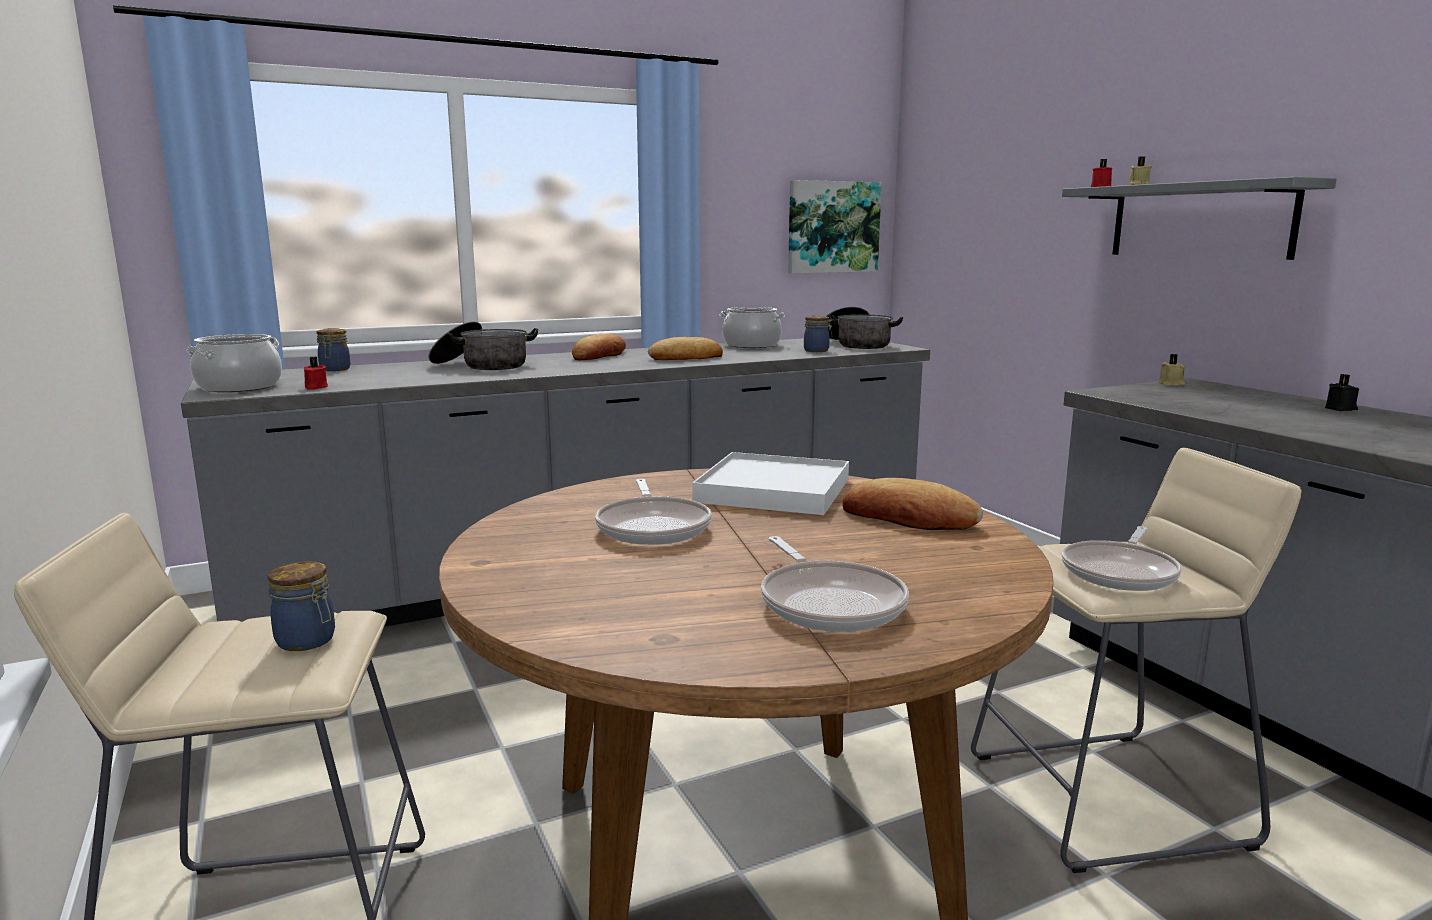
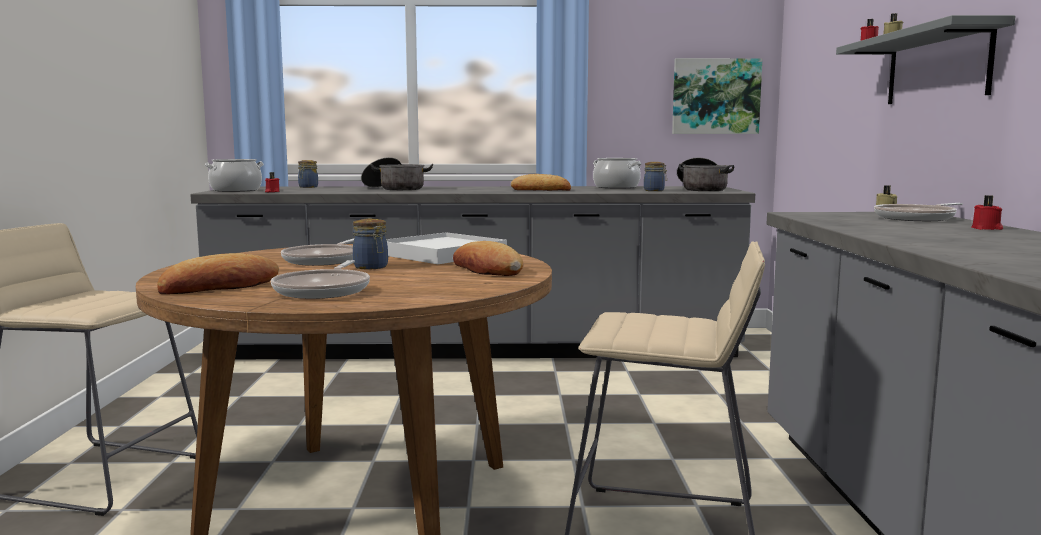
camera: 25 degrees right, 5 degrees down
(307, 641) = (117, 299): jar -> jar (371, 267)
(599, 355) = (487, 187): bread -> bread (220, 286)
(1121, 572) = (645, 328): frying pan -> frying pan (917, 218)
(1341, 409) = (987, 228): black candle -> red candle

